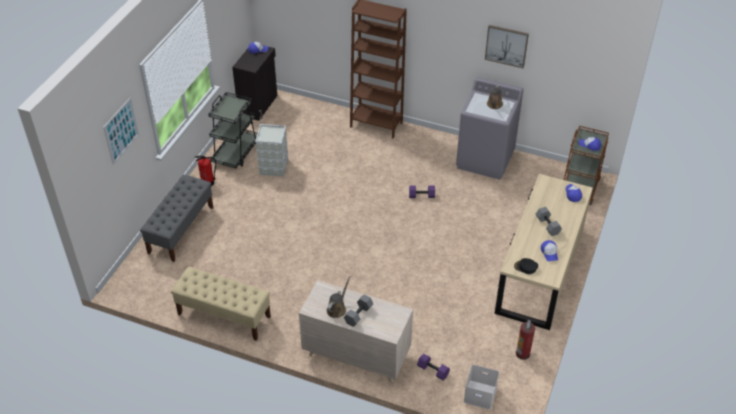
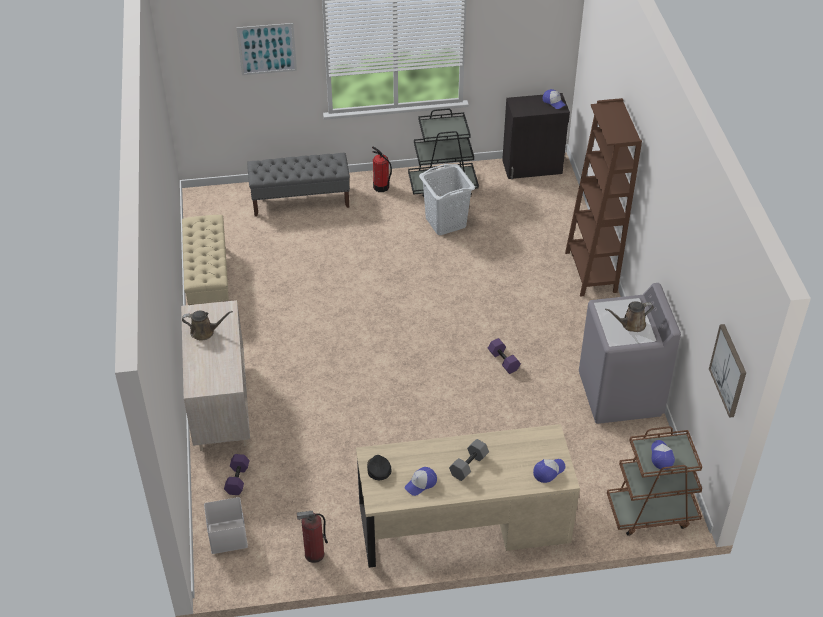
camera: 60 degrees right, 0 degrees up
(273, 166) = (446, 222): grey storage box -> white laundry basket
(358, 314) = (207, 351): grey dumbbell -> none
(506, 46) = (684, 262): picture -> picture (729, 370)

